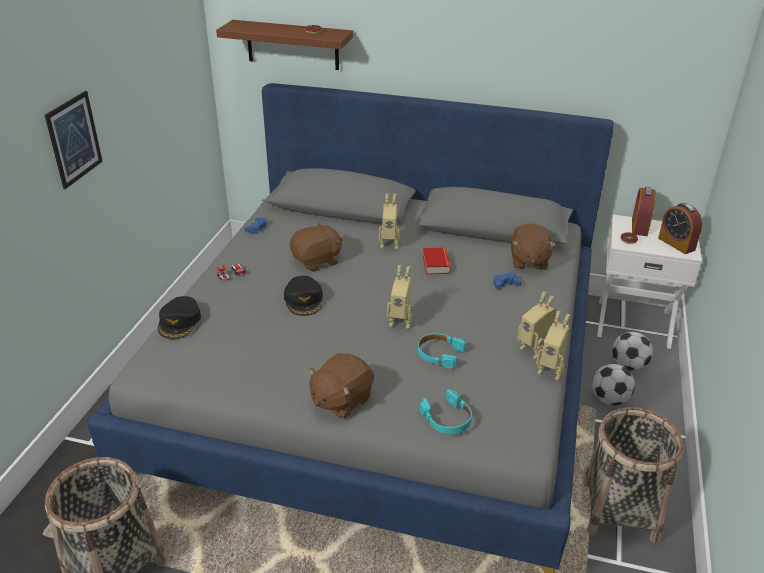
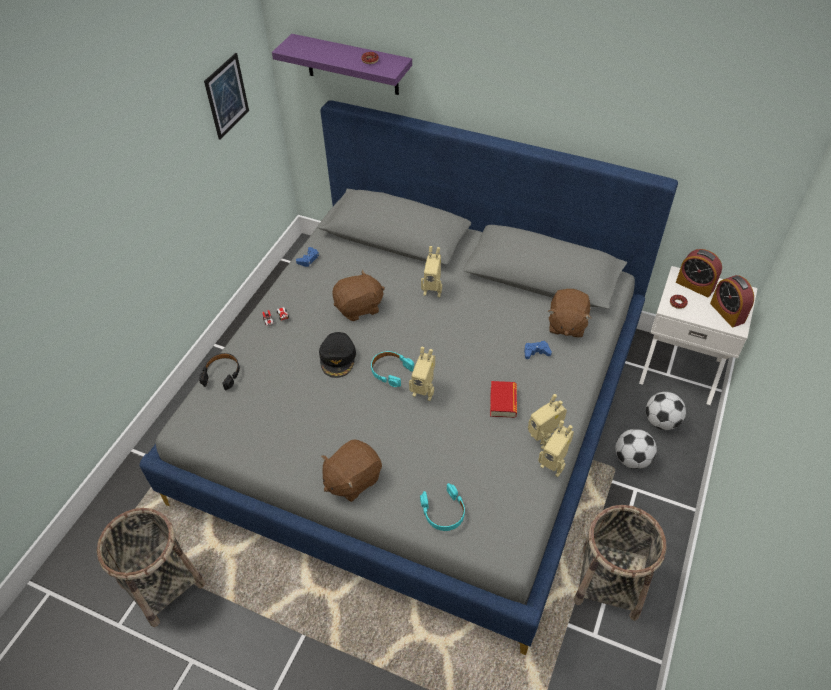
camera: 10 degrees right, 15 degrees up
(74, 139) = (121, 201): picture -> picture (227, 96)
(180, 322) = (222, 374): black cap -> black headphones
(292, 45) = (352, 65): brown shelf -> purple shelf
(436, 264) = (473, 321): book -> book (503, 402)
(439, 354) = (452, 435): turquoise headphones -> turquoise headphones (390, 371)
(639, 226) = (695, 285): alarm clock -> alarm clock turned 75 degrees counterclockwise

